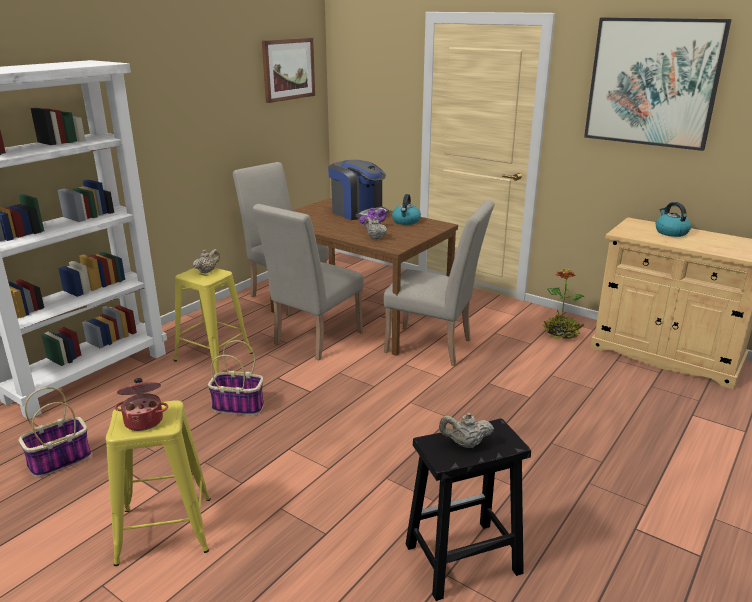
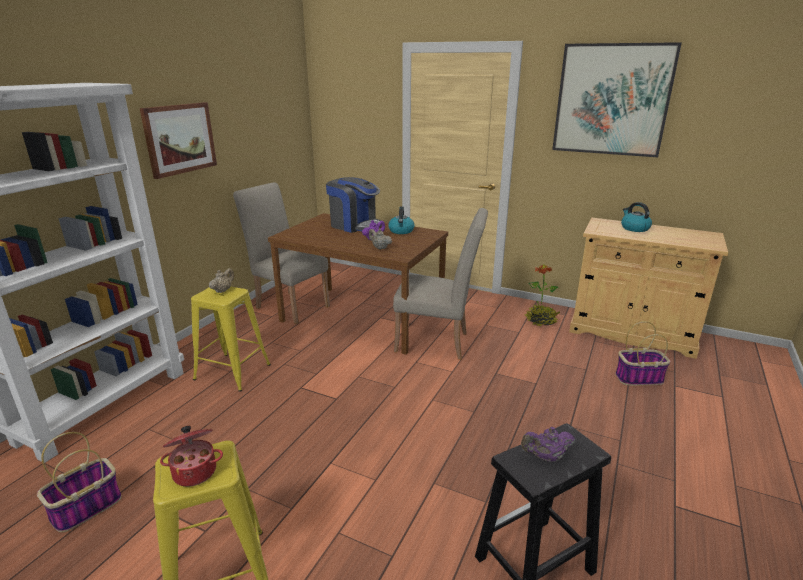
camera: 10 degrees left, 0 degrees up
(239, 406) = (270, 422): basket -> basket (639, 378)
(288, 69) = (277, 96): picture -> picture (179, 139)
(313, 340) = (326, 346): beige chair -> none
(465, 444) = (546, 457): beige teapot -> purple teapot

